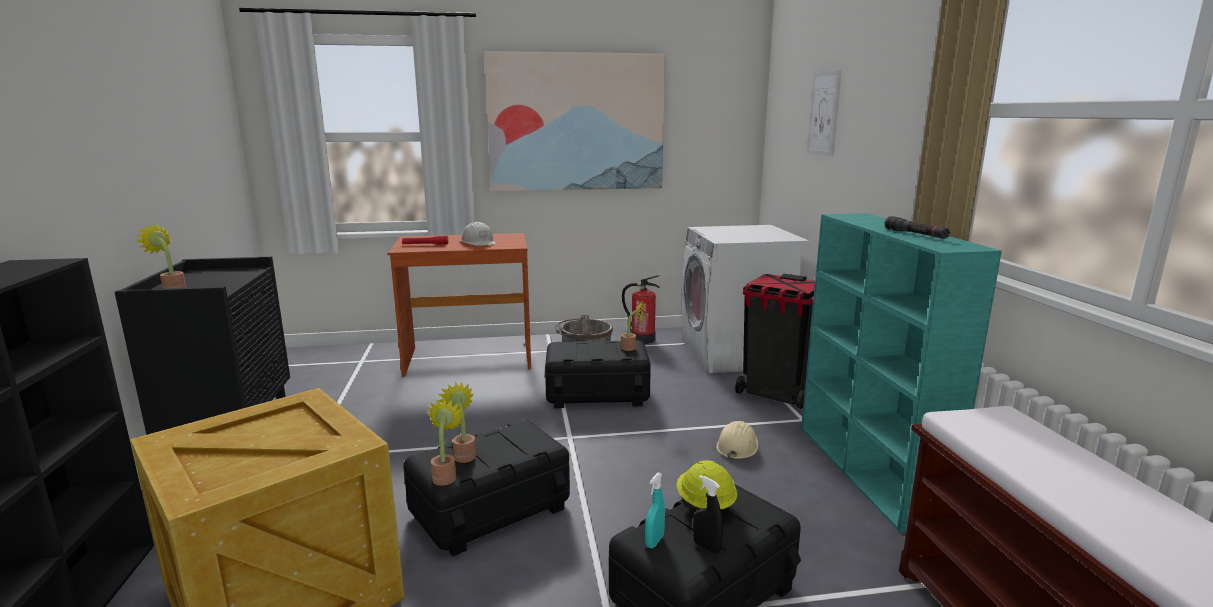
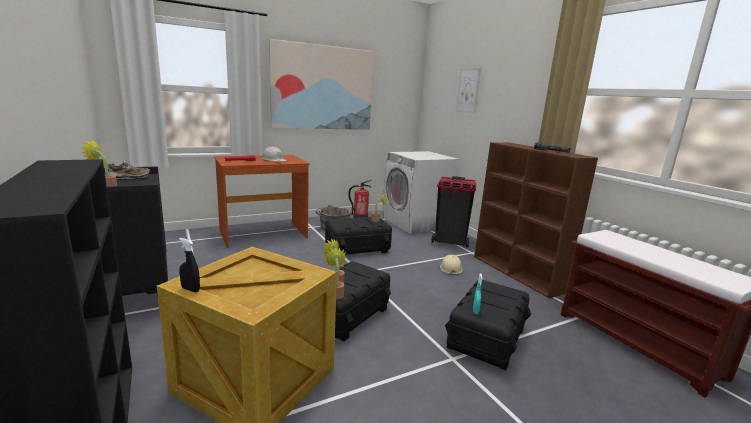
camera: 20 degrees left, 0 degrees up
(226, 273) = (129, 177): none -> shoe
(705, 505) = (483, 292): yellow hard hat -> none
(706, 546) = (501, 310): black spray bottle -> black spray bottle (190, 289)
(868, 472) = (518, 273): turquoise bookcase -> brown bookcase

